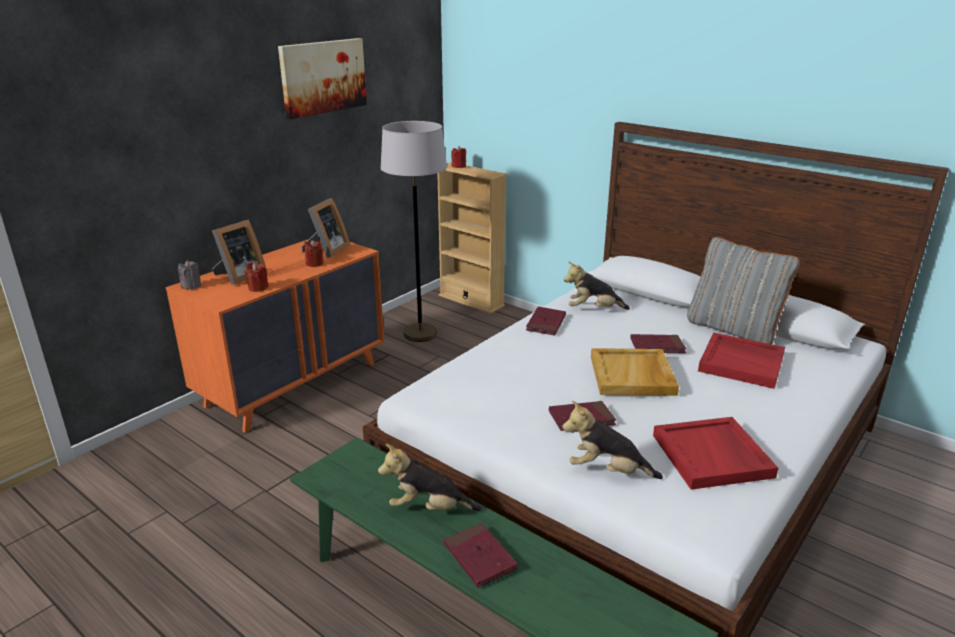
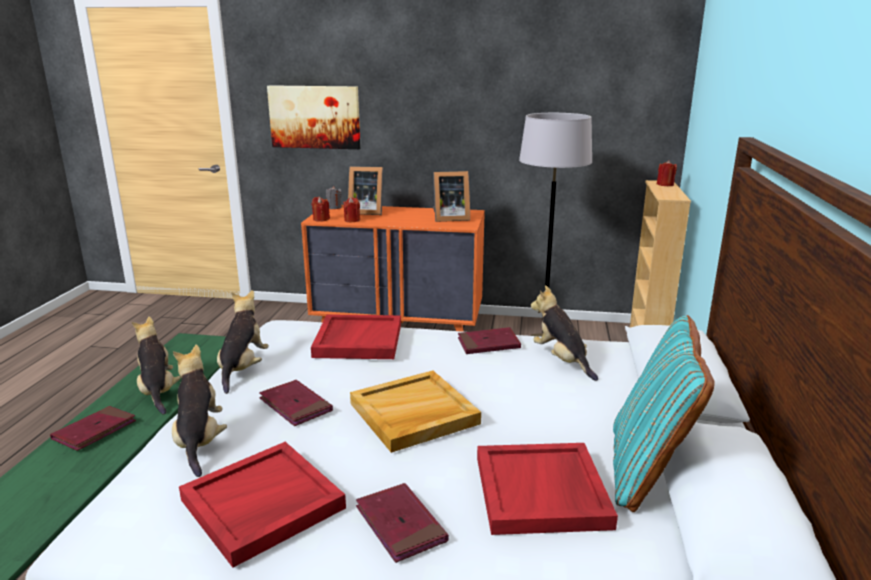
camera: 60 degrees right, 5 degrees down
(314, 263) = (418, 221): red candle -> red candle (321, 219)
(323, 77) = (511, 59): picture -> picture (315, 117)
(490, 431) = (243, 368): none -> plush toy
(494, 367) = (358, 340): none -> red tray
(657, 346) = (513, 417): red book -> red book (400, 525)
(733, 330) = (648, 469): grey pillow -> turquoise pillow

